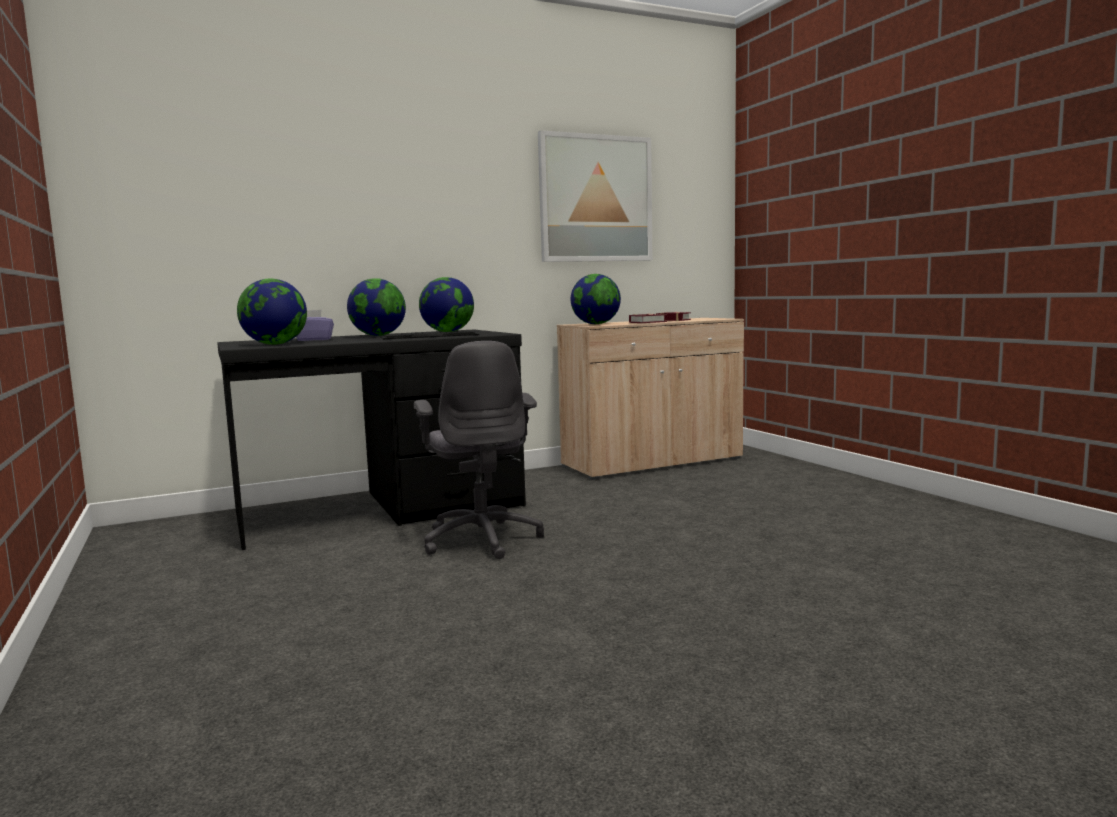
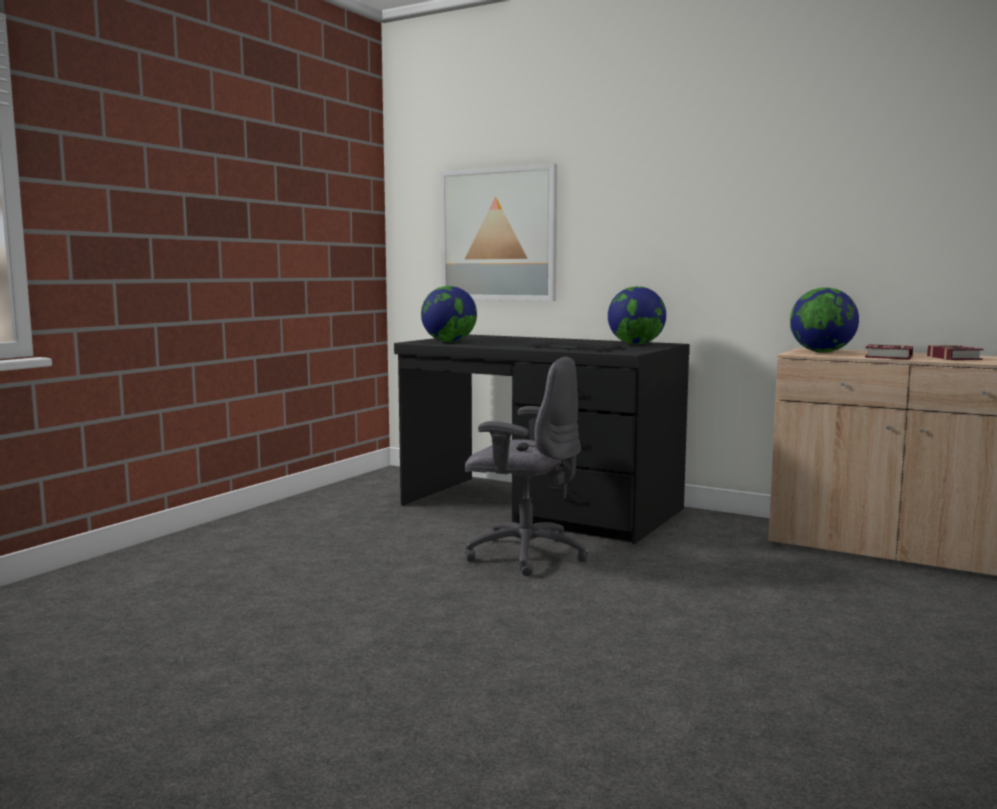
camera: 55 degrees right, 0 degrees up
(314, 340) = (503, 340): purple tissue box -> none
(378, 335) = (566, 341): globe -> none
(482, 539) = (524, 554): grey office chair -> grey office chair turned 105 degrees counterclockwise
(595, 199) = (876, 186): picture -> picture (498, 234)

